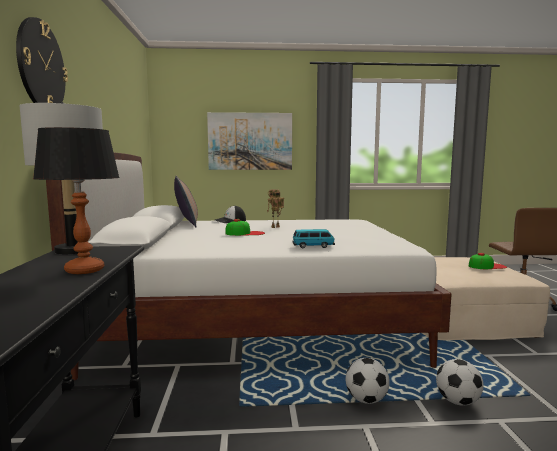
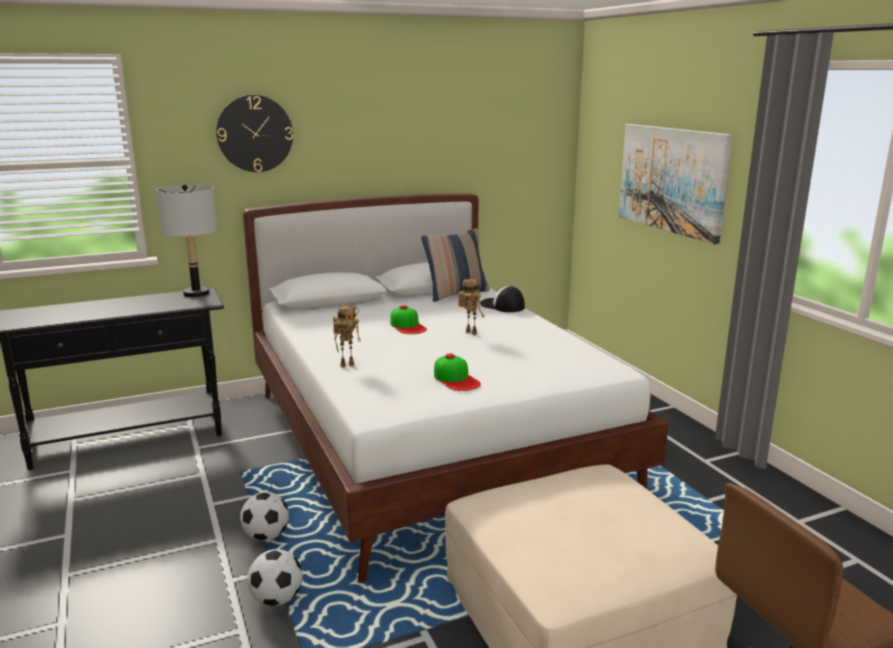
camera: 70 degrees right, 10 degrees up
(84, 270) = (135, 309): table lamp -> none
(313, 246) = (347, 364): toy car -> toy robot
(487, 266) = (584, 543): cap -> cap (456, 379)

